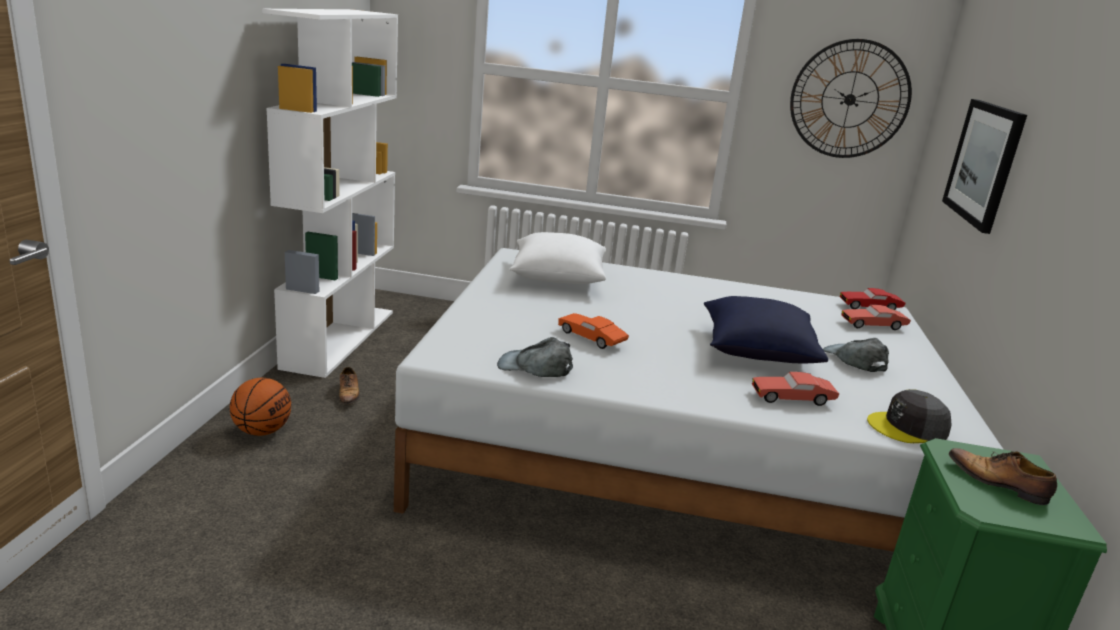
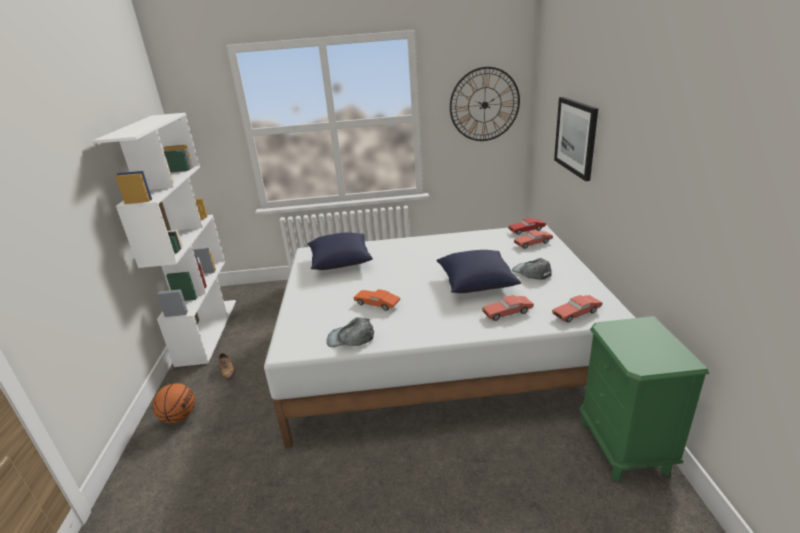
camera: 10 degrees left, 5 degrees up
(557, 277) = (340, 262): white pillow -> blue pillow
(908, 427) = (576, 313): grey cap -> red toy car
(998, 483) = (640, 344): shoe -> none

